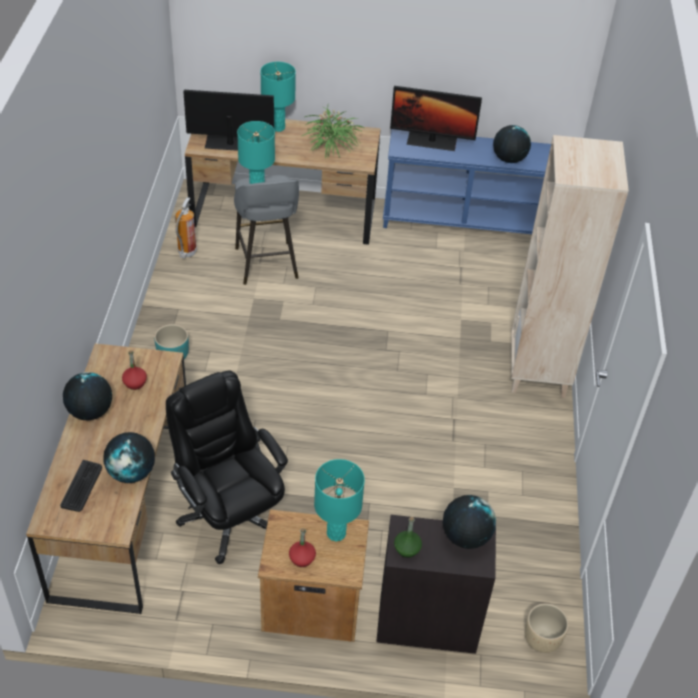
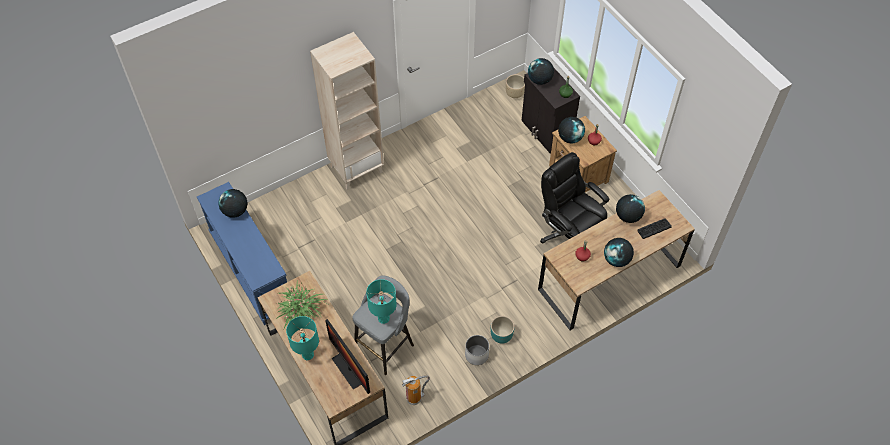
camera: 125 degrees left, 10 degrees up
(176, 323) = (476, 355): none -> white planter
(230, 515) = (569, 233): black office chair -> black office chair turned 120 degrees clockwise
(336, 533) = (570, 138): turquoise table lamp -> globe
(431, 141) = (249, 260): monitor -> none

